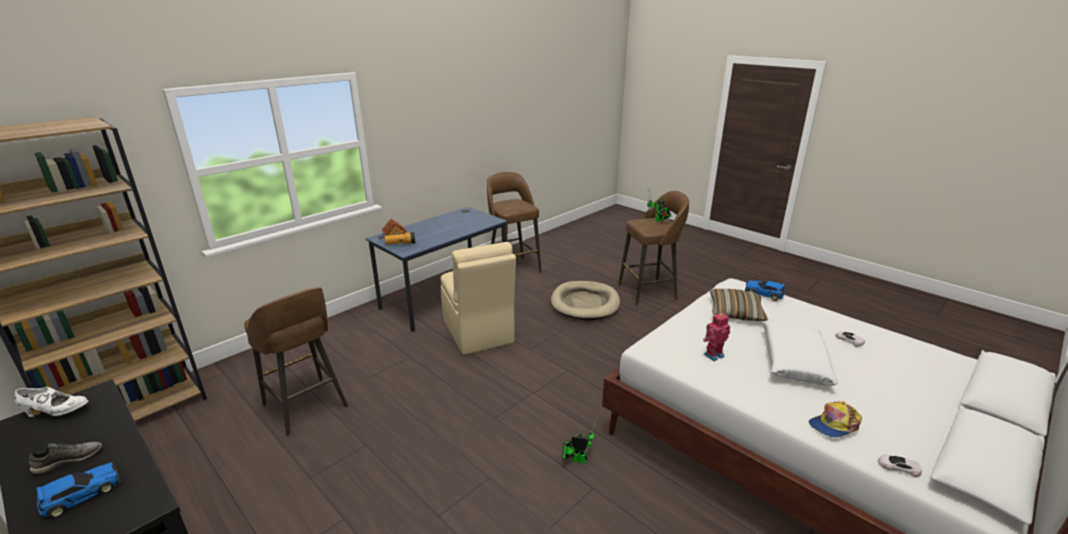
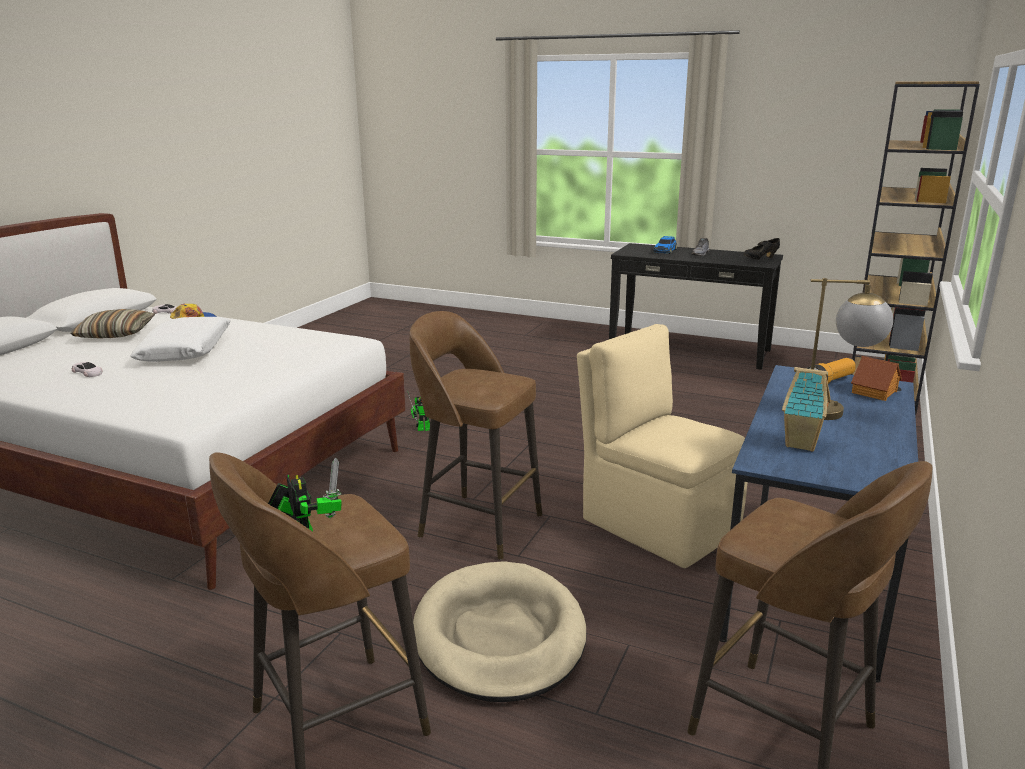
camera: 160 degrees right, 5 degrees down
(57, 412) = (760, 259): white shoe -> black shoe
(306, 407) = (738, 415): brown stool -> brown stool (477, 524)
(431, 231) = (836, 412): none -> table lamp
(470, 223) = (802, 444): none -> toy house
(713, 355) = (280, 344): toy robot -> none
(735, 312) = (221, 382): pillow -> pillow (116, 334)
(764, 294) = (150, 406): toy car -> none

